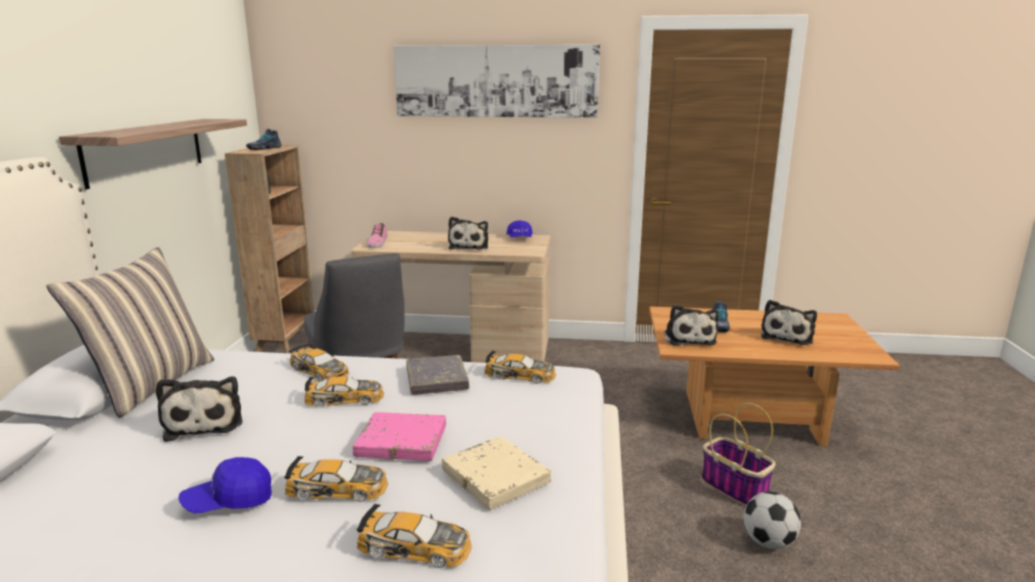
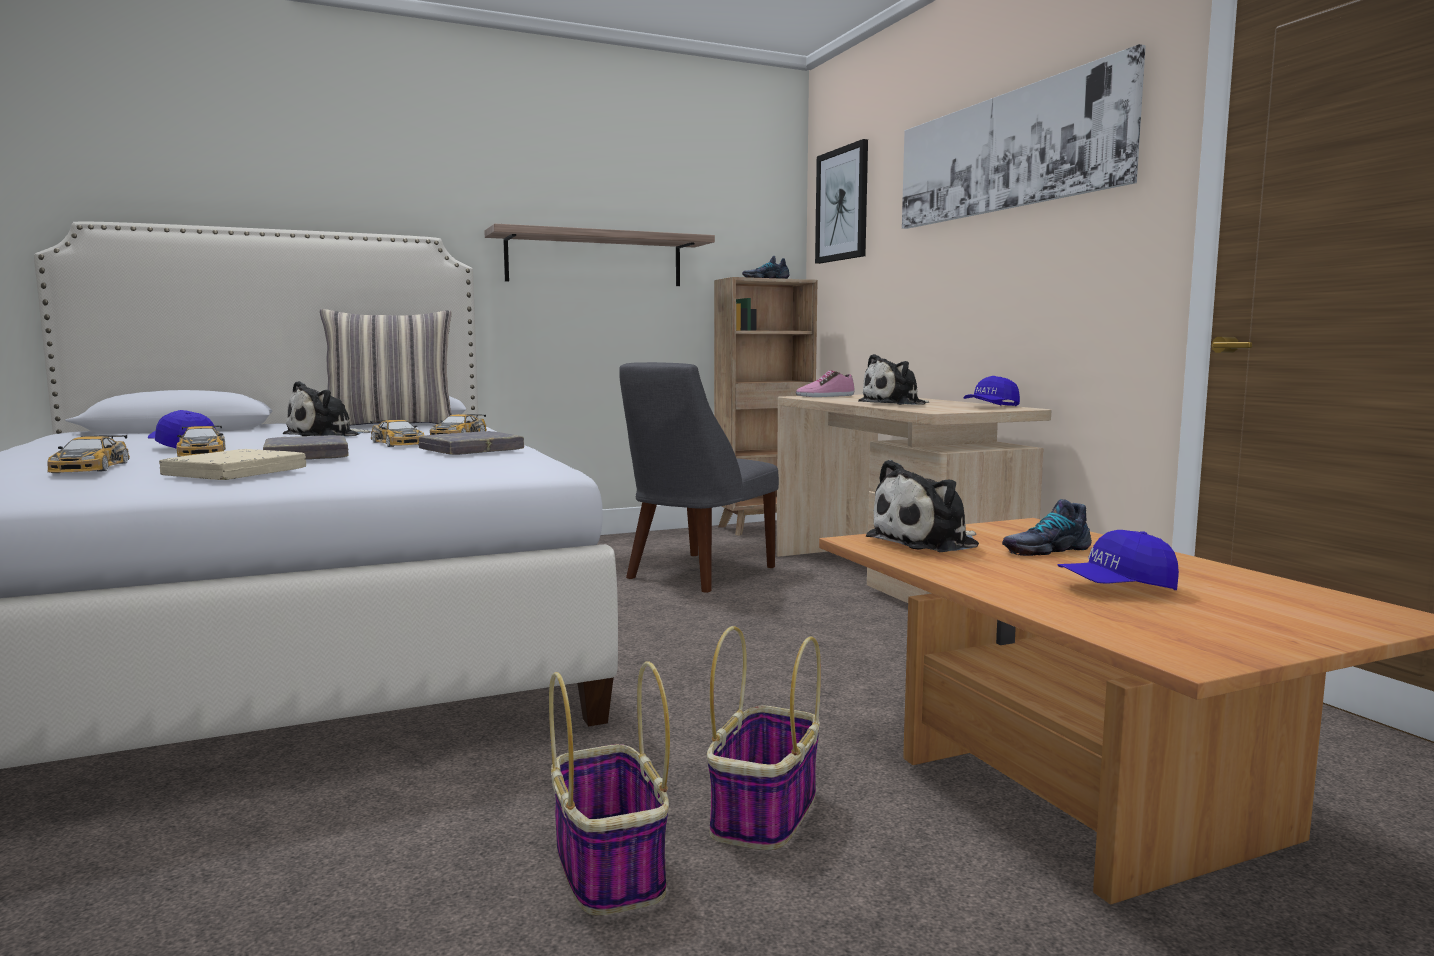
camera: 60 degrees right, 10 degrees down
(311, 85) = (842, 204): none -> picture
(402, 442) = (307, 456): pink book -> grey book
(520, 375) = (517, 461): toy car -> none
(768, 543) = (608, 867): football -> basket
(787, 336) = (1117, 588): plush toy -> blue cap

